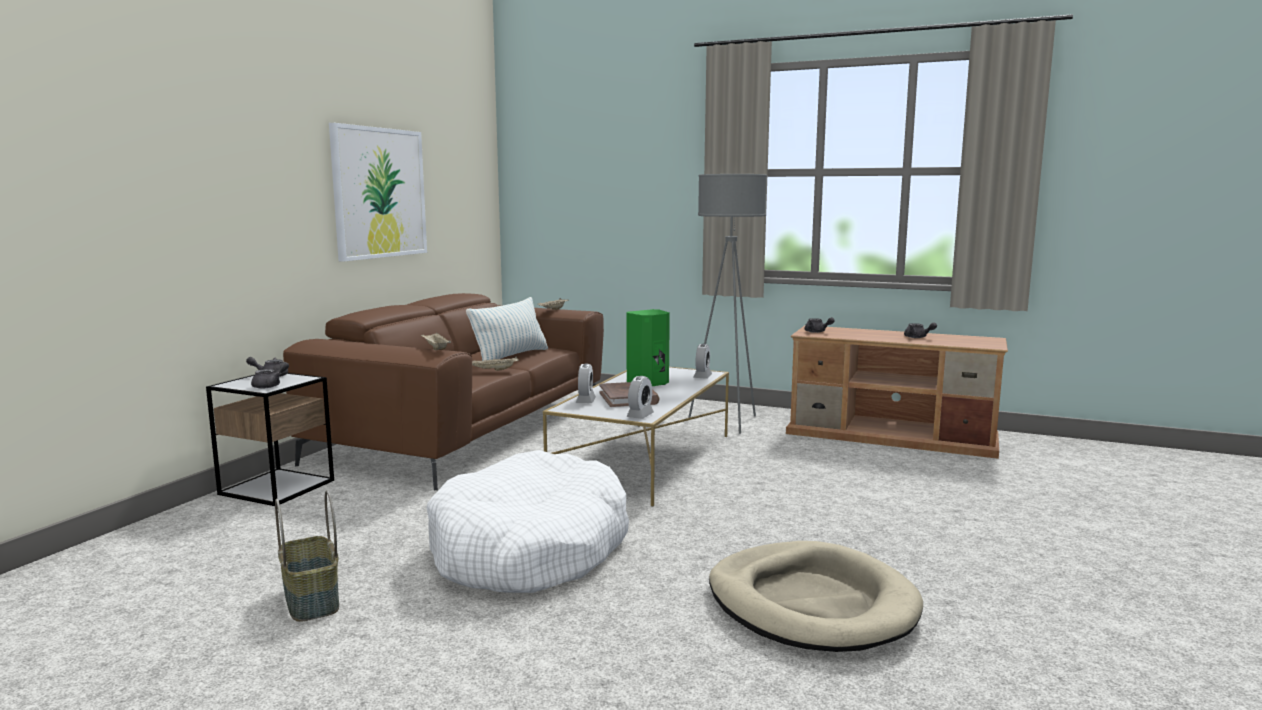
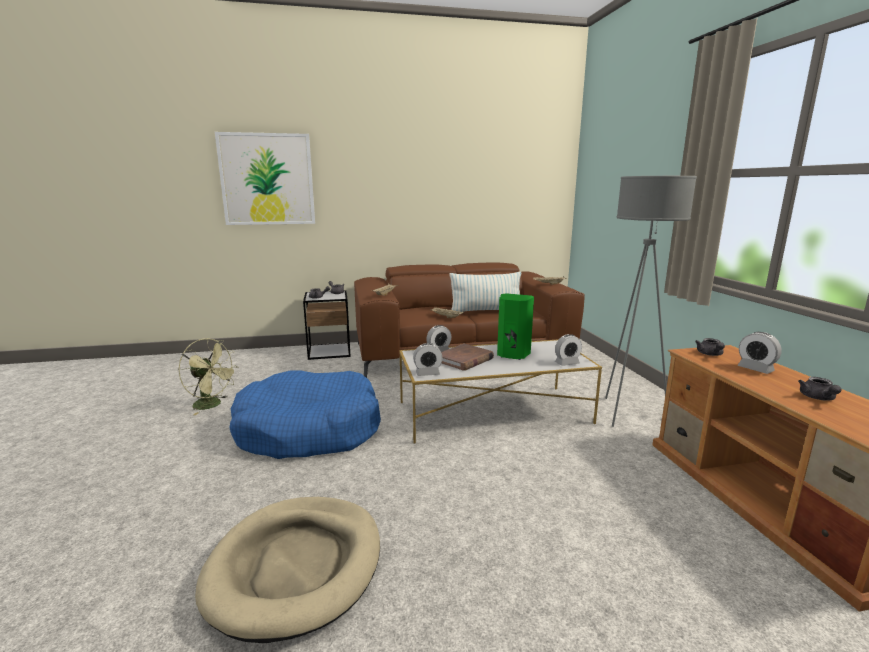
camera: 55 degrees right, 5 degrees up
(310, 600) = (212, 405): basket -> green fan
(379, 193) = (445, 192): picture -> picture (267, 179)
(530, 549) = (308, 430): white dog bed -> blue dog bed
(857, 333) = (755, 369): none -> alarm clock

